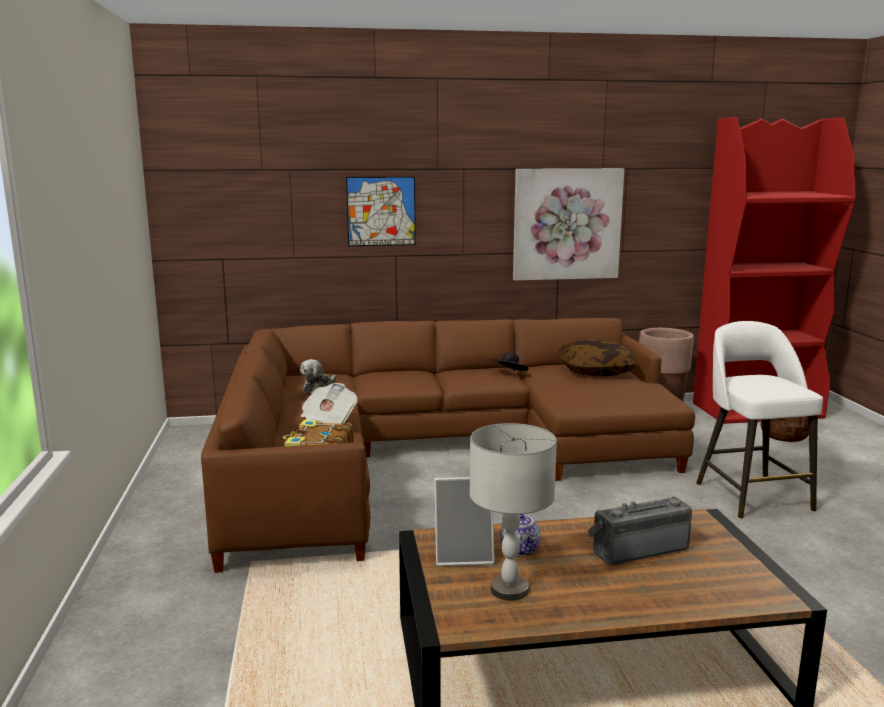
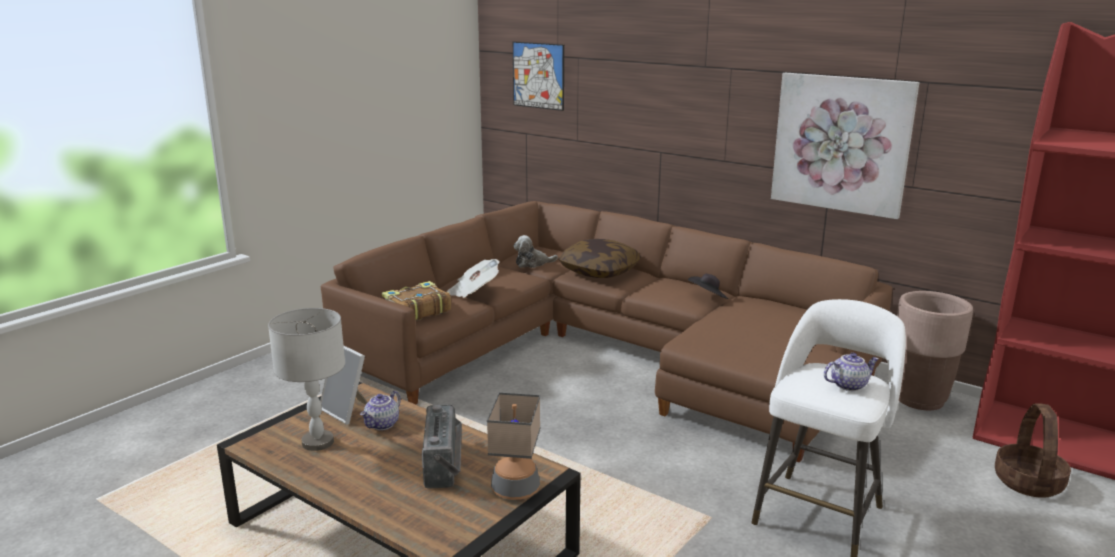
camera: 45 degrees right, 5 degrees up
(381, 211) = (649, 105): picture -> picture (538, 75)
(596, 371) = (793, 320): pillow -> pillow (599, 271)
(637, 549) = (446, 464): radio -> radio turned 60 degrees clockwise
(717, 538) = (515, 489): none -> table lamp
(774, 382) = (848, 385): none -> teapot

